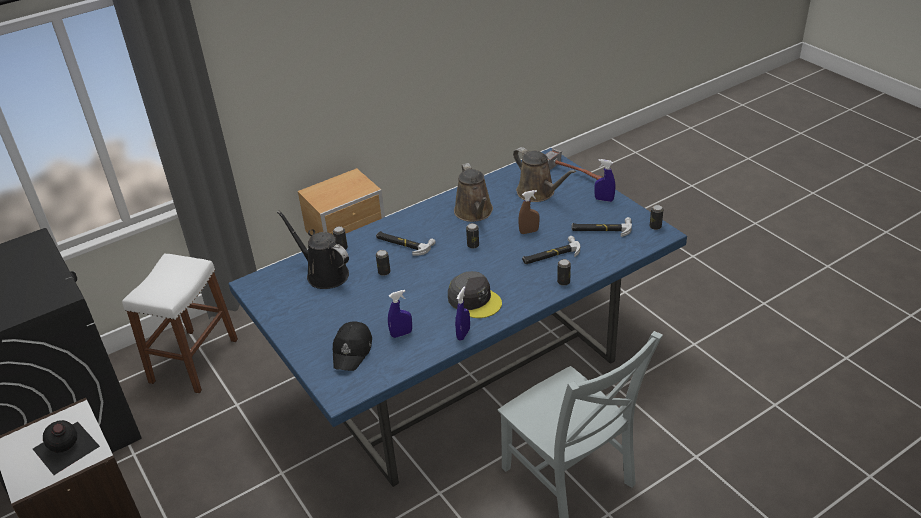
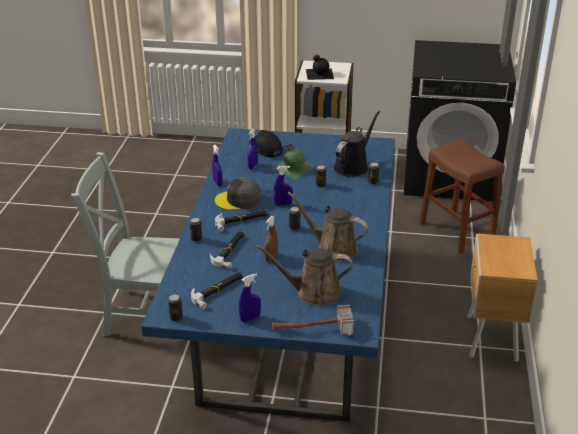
camera: 130 degrees right, 5 degrees down
(194, 361) = (457, 231): white stool -> brown stool
(324, 274) = (353, 166): black watering can -> black watering can turned 45 degrees counterclockwise
(370, 308) = (293, 167): none -> green bottle
(403, 244) = (341, 204): hammer -> hammer (242, 220)
(446, 272) = (283, 204): none -> blue spray bottle

